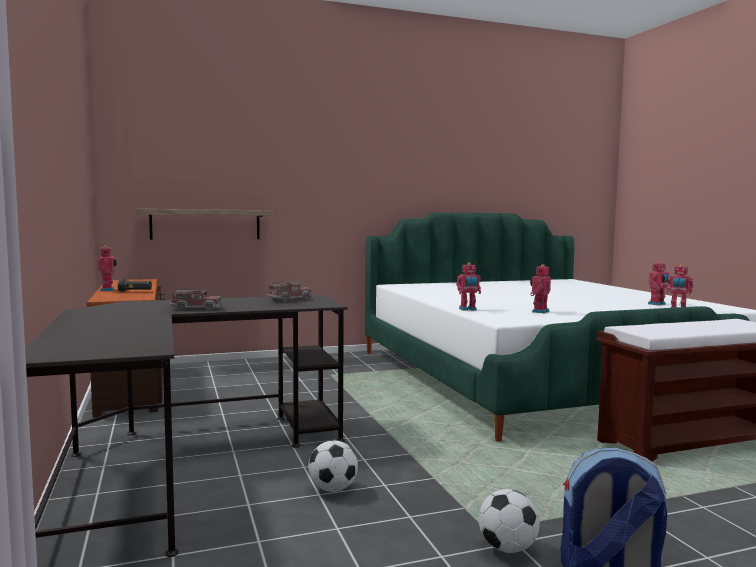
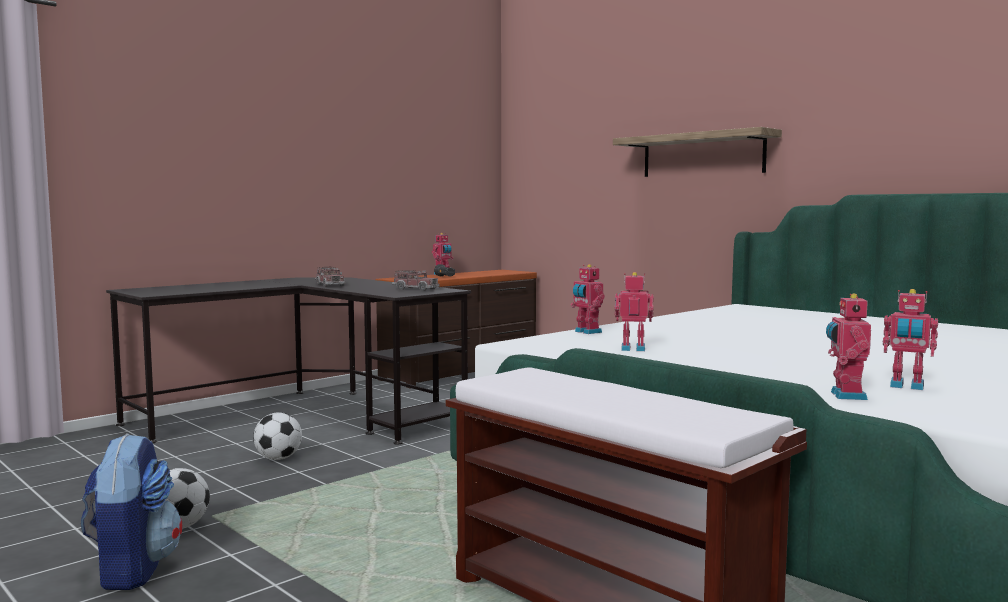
camera: 65 degrees right, 0 degrees up
(205, 224) = (579, 215): shelf -> shelf (702, 155)

